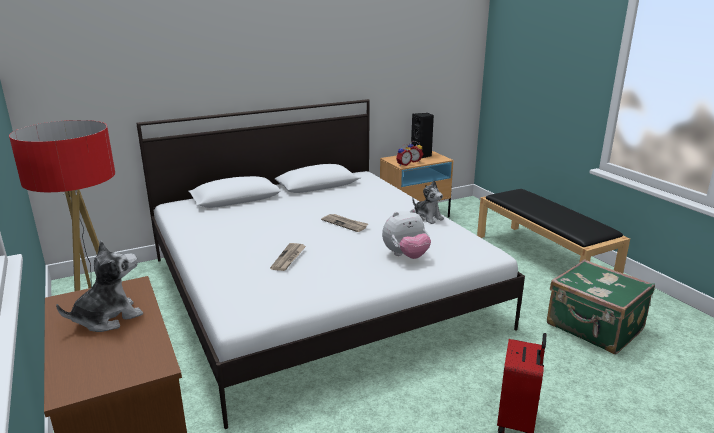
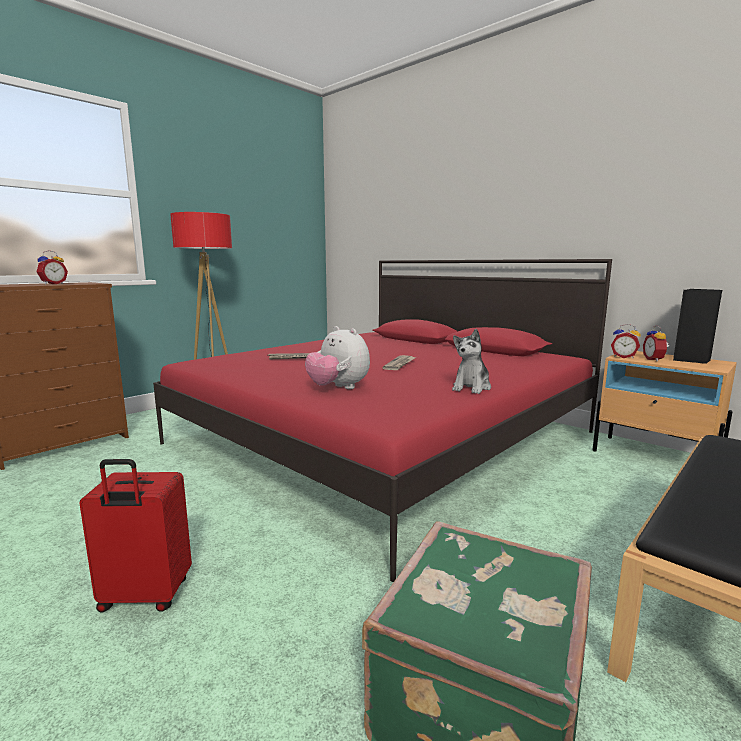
camera: 70 degrees right, 10 degrees down
(108, 318) = (53, 284): plush toy -> alarm clock
(318, 291) = (384, 437): white bed -> red bed

